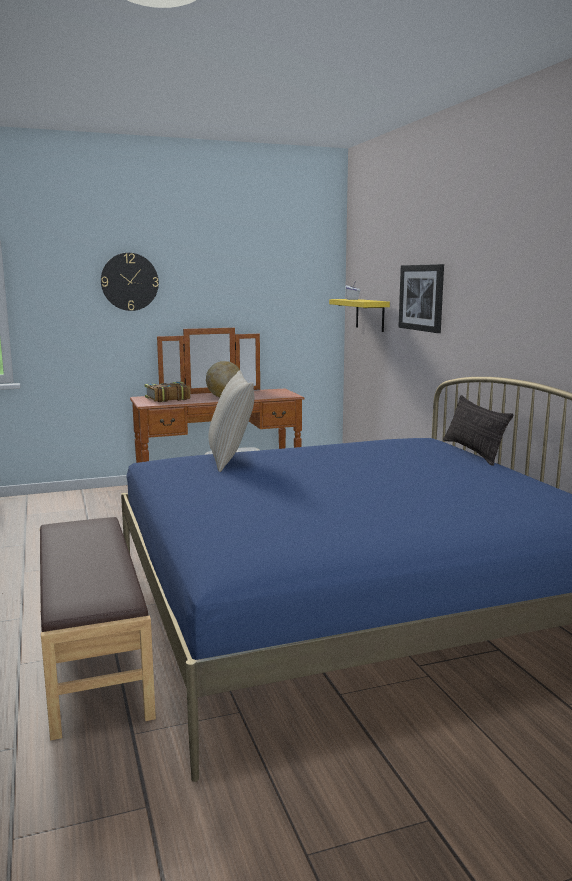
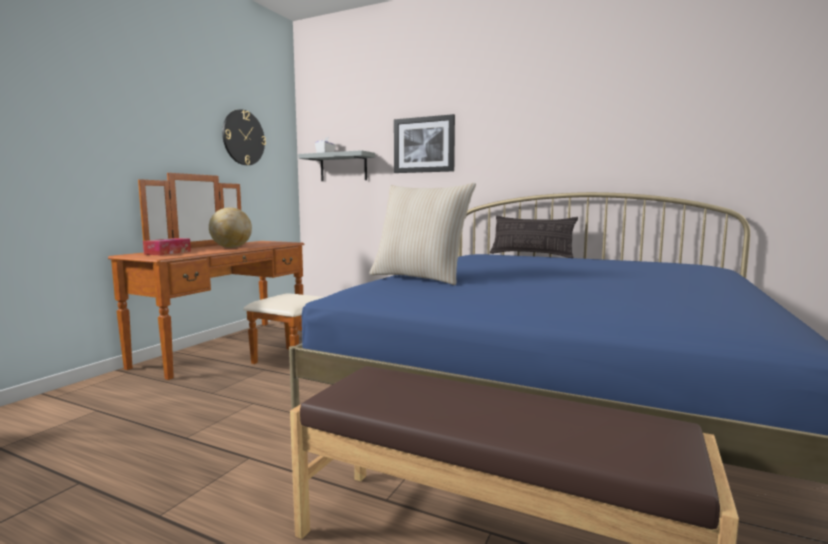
camera: 45 degrees left, 5 degrees down
(129, 281) = (99, 106): wall clock -> wall clock (243, 137)
(167, 398) = (168, 253): book -> tissue box
(370, 314) = (343, 167): yellow shelf -> grey shelf

